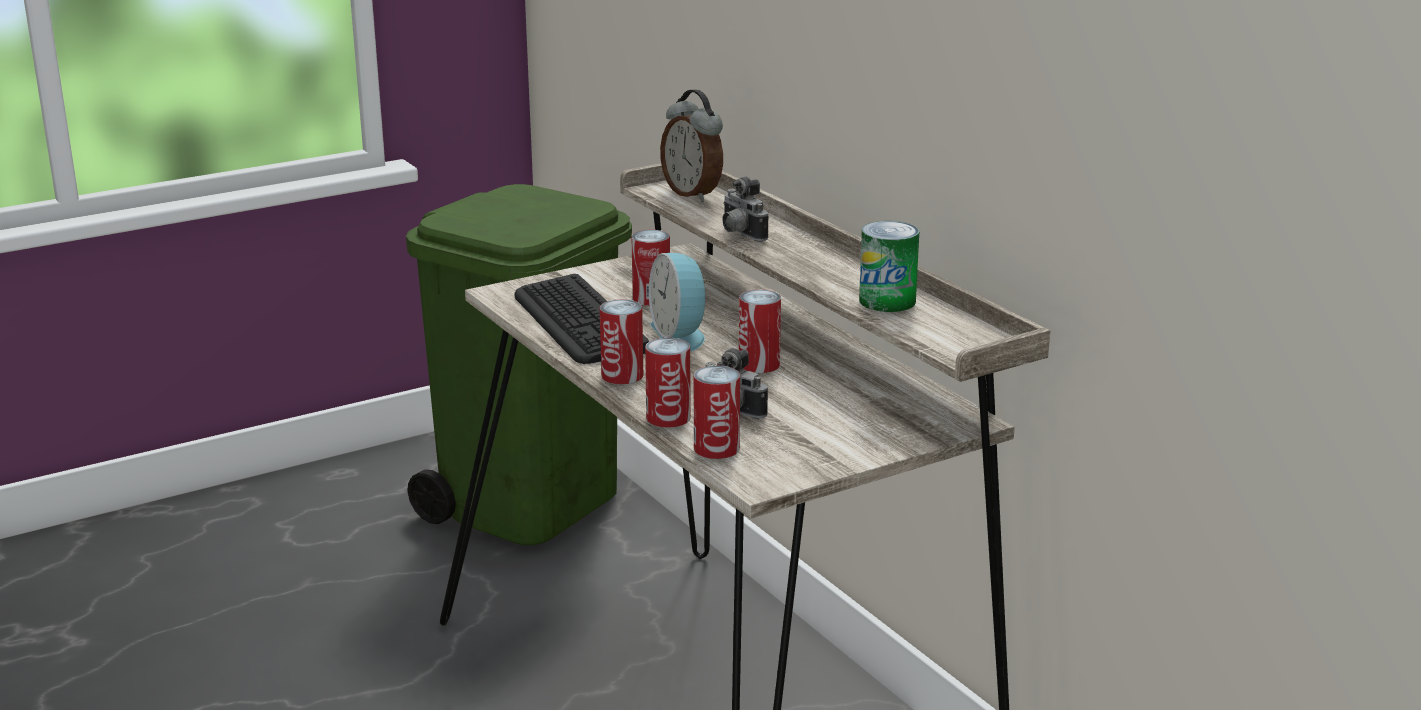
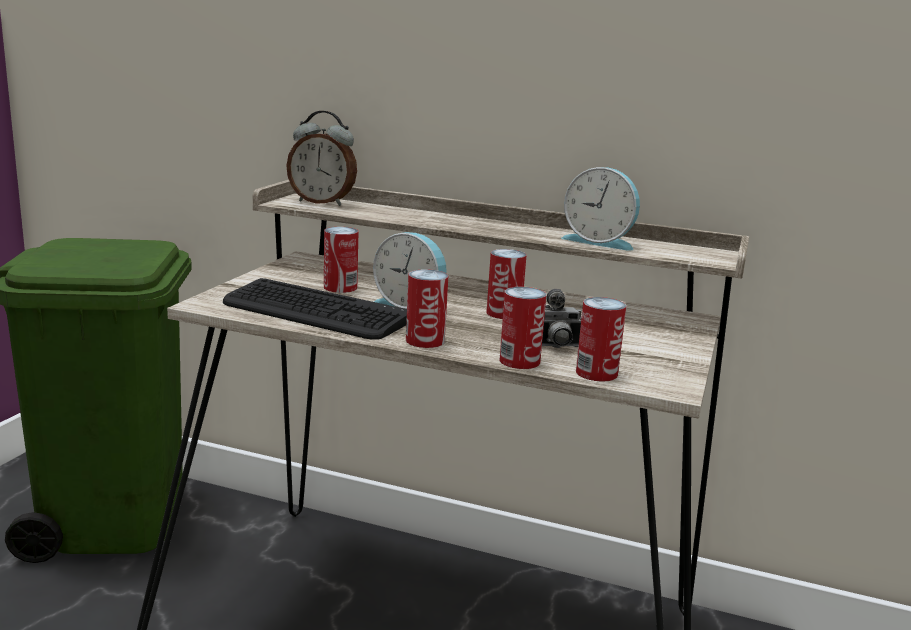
camera: 40 degrees left, 5 degrees down
(740, 234) = (413, 220): camera -> none
(887, 301) = (600, 241): can -> alarm clock

